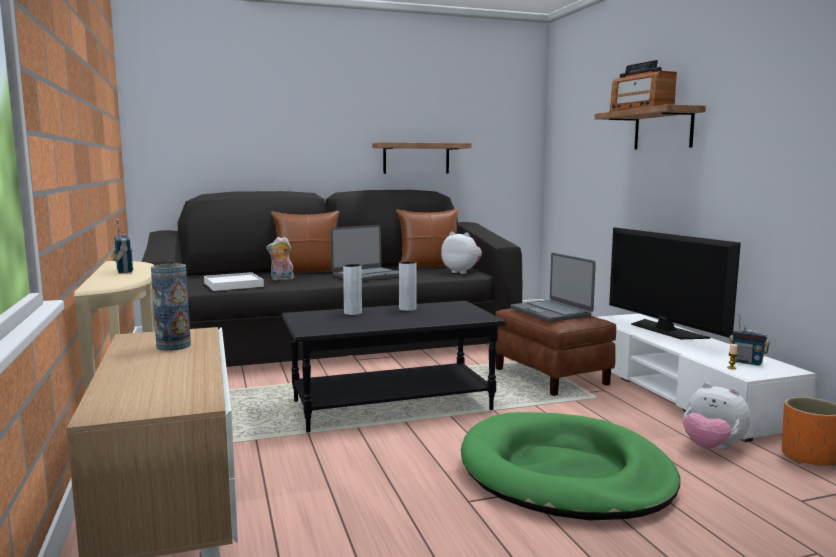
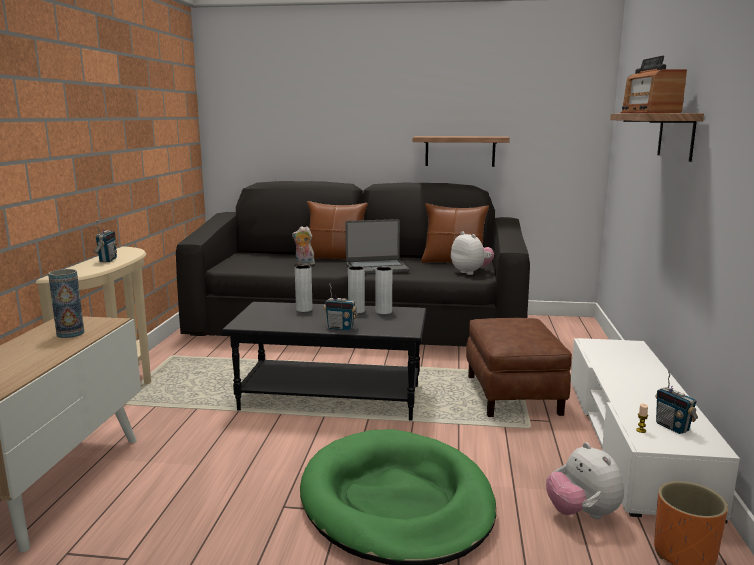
camera: 25 degrees right, 5 degrees up
(233, 284) = (255, 266): white tray -> none
(418, 322) = (340, 328): none -> radio
(434, 307) = (383, 312): none -> grey vase
(551, 312) = (513, 330): laptop -> none
(665, 330) = (639, 368): television -> none

